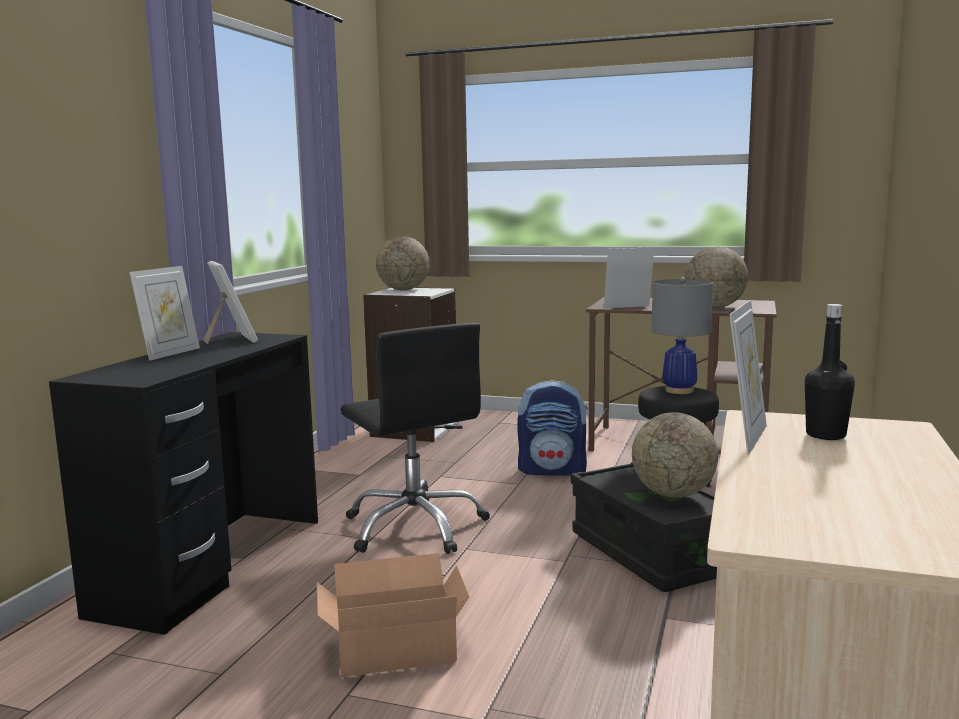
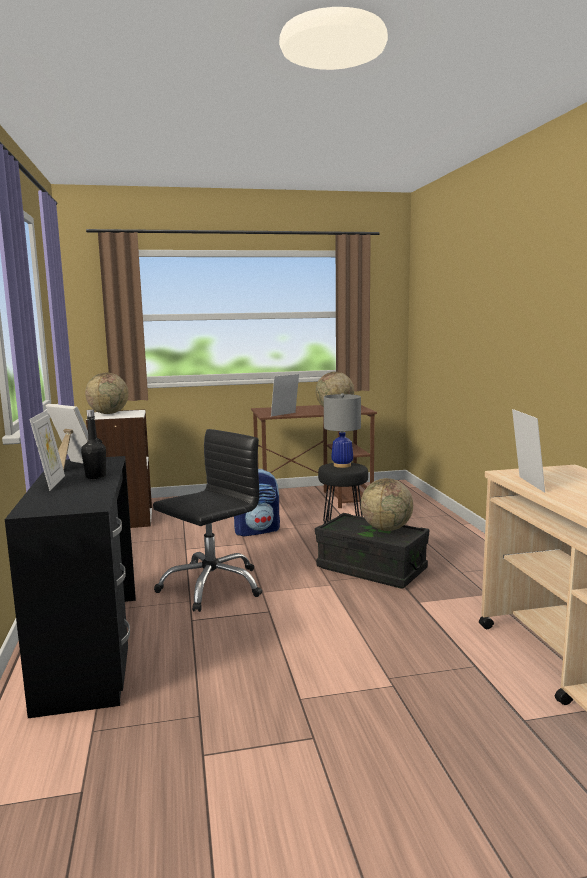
camera: 30 degrees left, 0 degrees up
(392, 647) = (291, 663): cardboard box -> none
(415, 527) = (211, 586): black office chair -> black office chair turned 75 degrees counterclockwise
(825, 435) = (552, 477): black bottle -> black bottle (95, 477)

